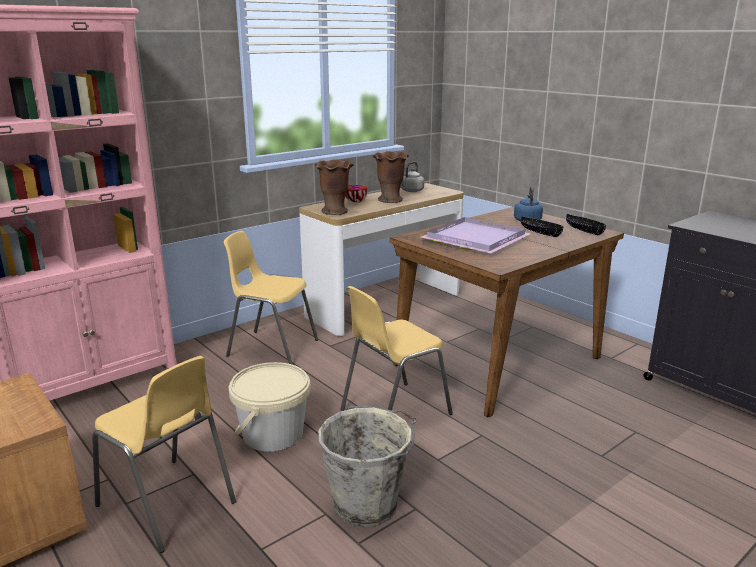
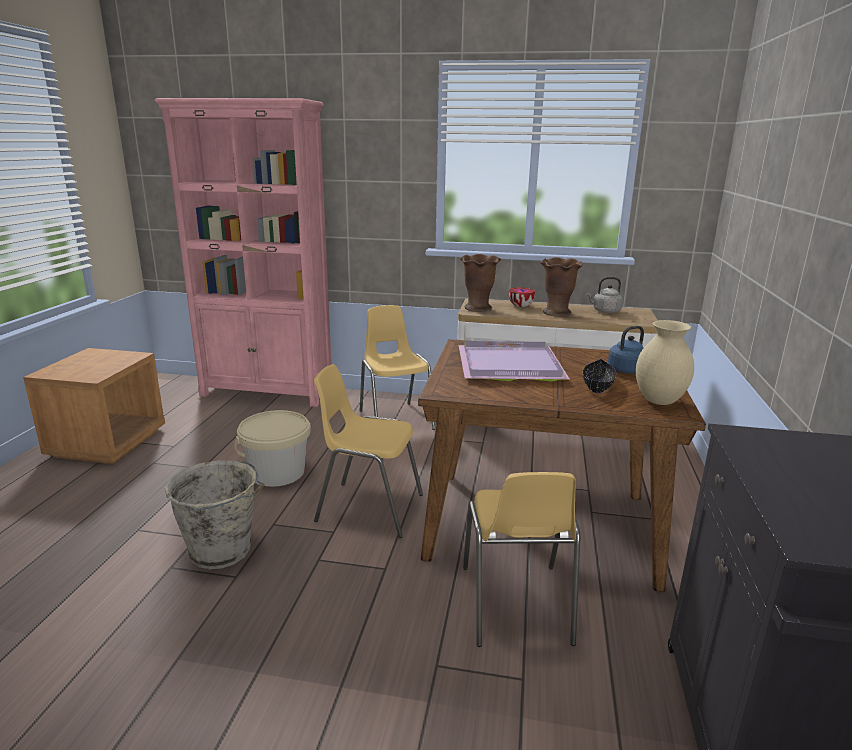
camera: 50 degrees right, 0 degrees up
(167, 504) = (161, 476): yellow chair -> yellow chair (515, 605)
(584, 230) = (660, 401): black bowl -> beige vase

